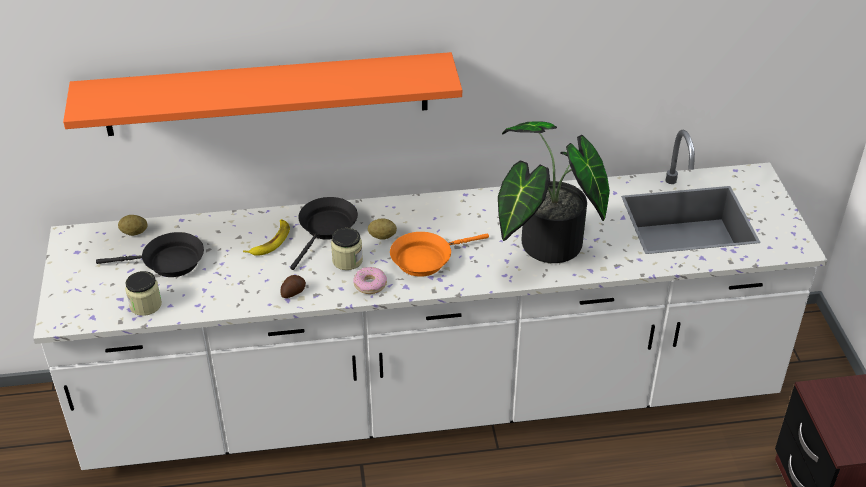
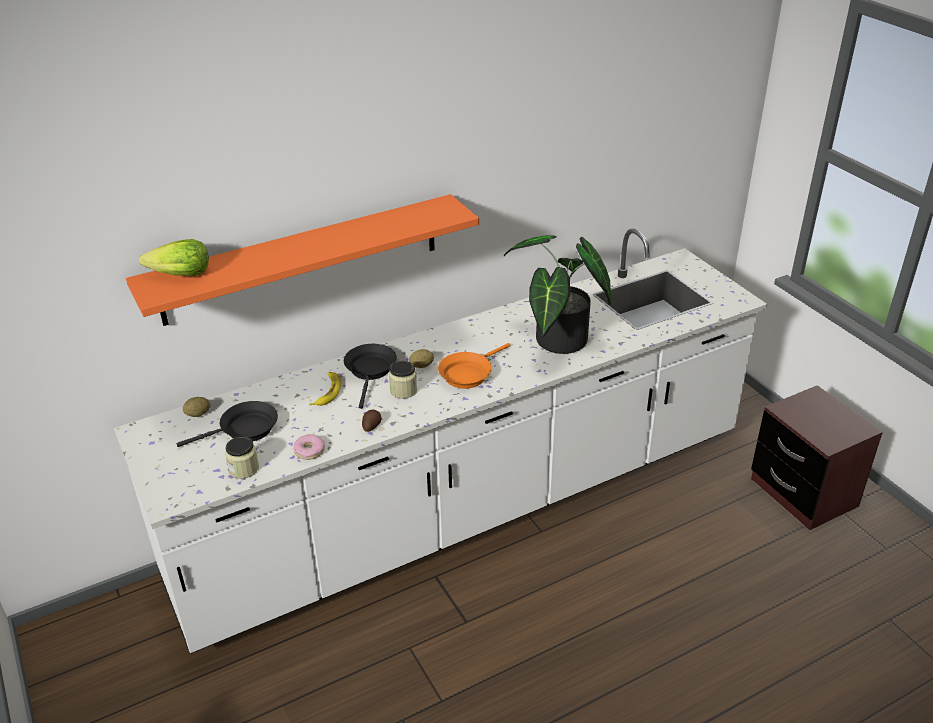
camera: 20 degrees left, 5 degrees down
(120, 90) = (180, 275): none -> lettuce
(370, 284) = (434, 404): donut -> donut (309, 451)

